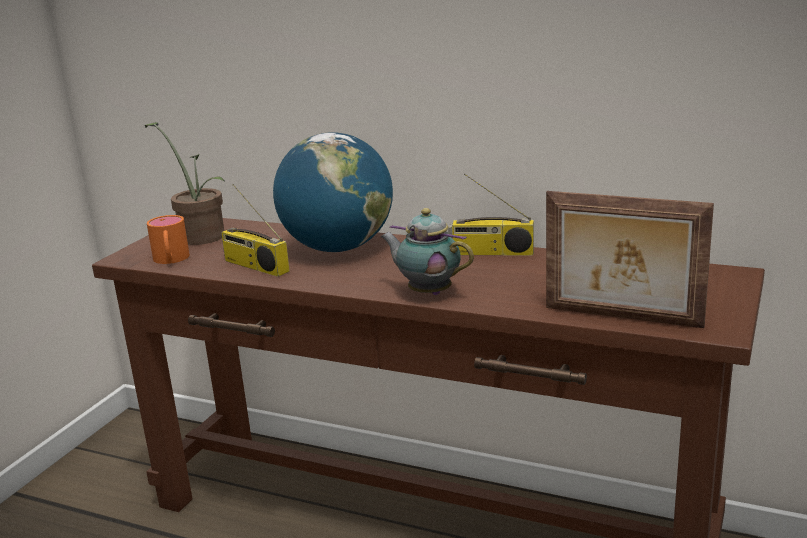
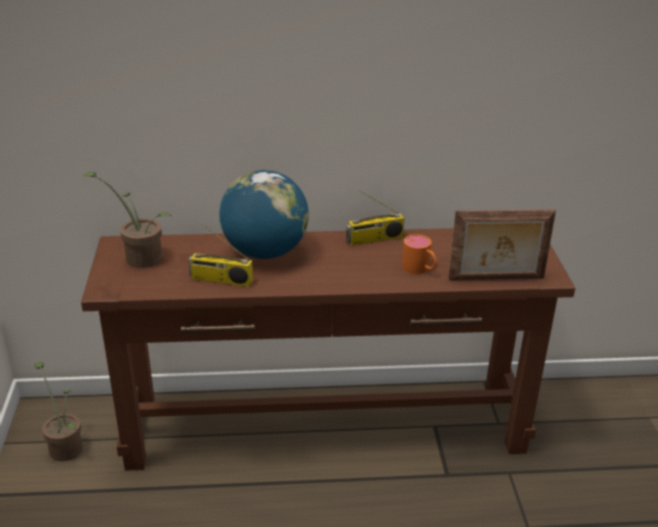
camera: 30 degrees left, 10 degrees up
(126, 465) = (65, 445): none -> potted plant
(171, 260) = (146, 286): orange mug -> orange mug (420, 269)
(427, 292) = (366, 281): teapot -> none

